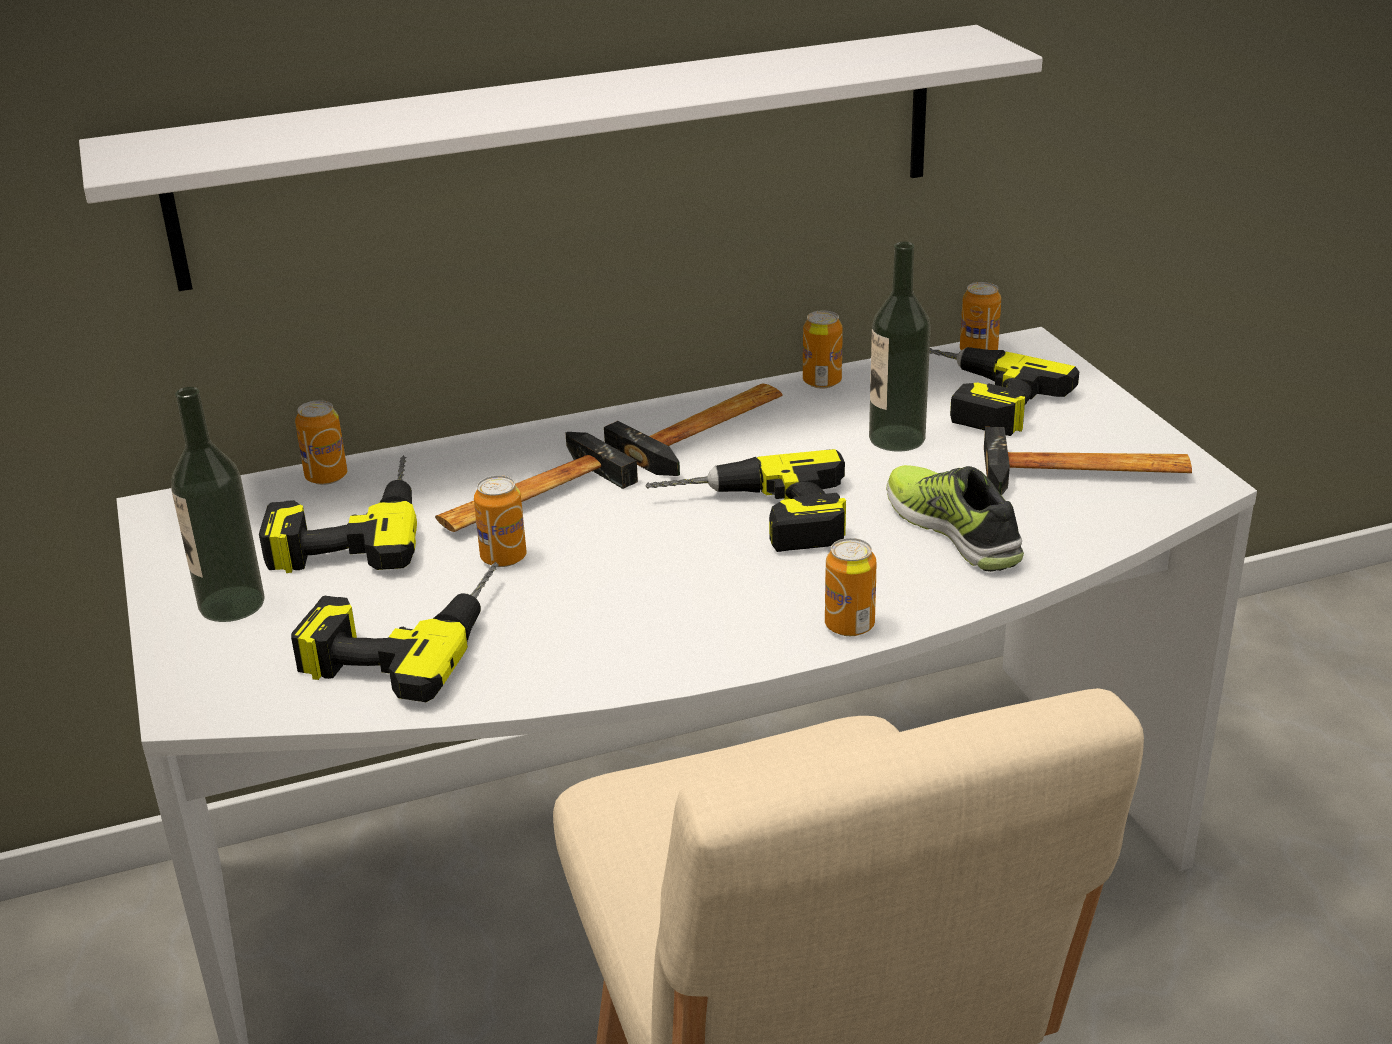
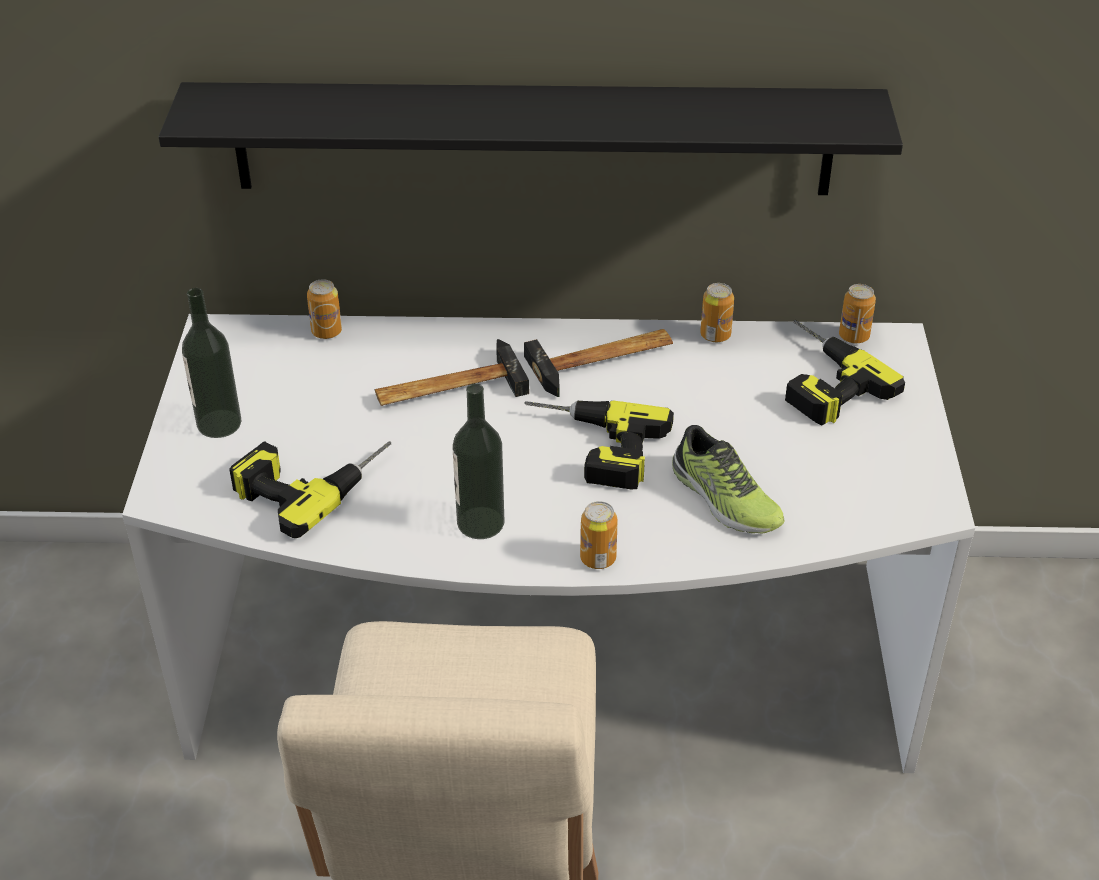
camera: 20 degrees right, 10 degrees up
(347, 526) = (320, 378): power drill -> none
(503, 558) = (404, 435): can -> none
(567, 154) = (533, 138): white shelf -> black shelf
(896, 438) = (736, 404): bottle -> bottle (480, 523)
(955, 529) = (724, 499): shoe -> shoe turned 150 degrees clockwise
(1086, 475) = (854, 477): hammer -> none

